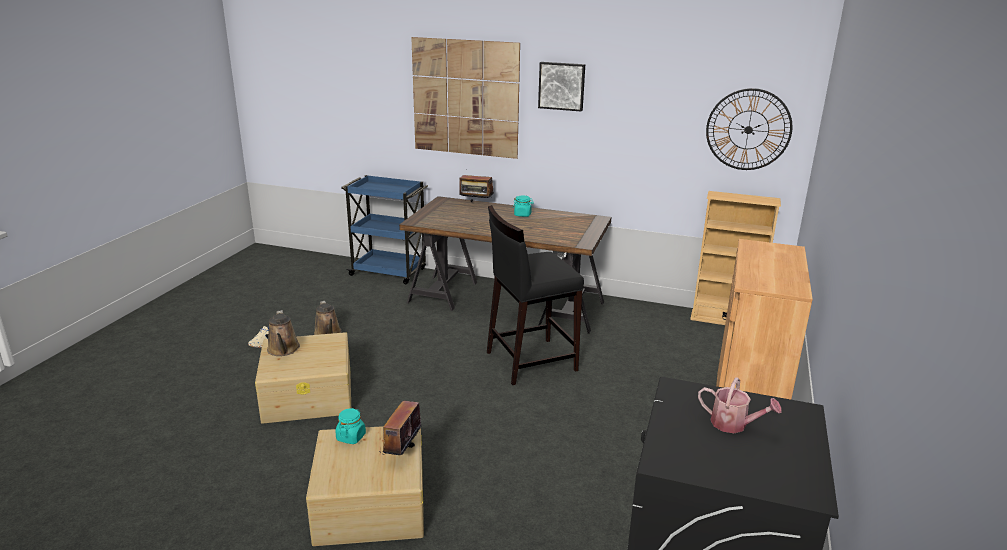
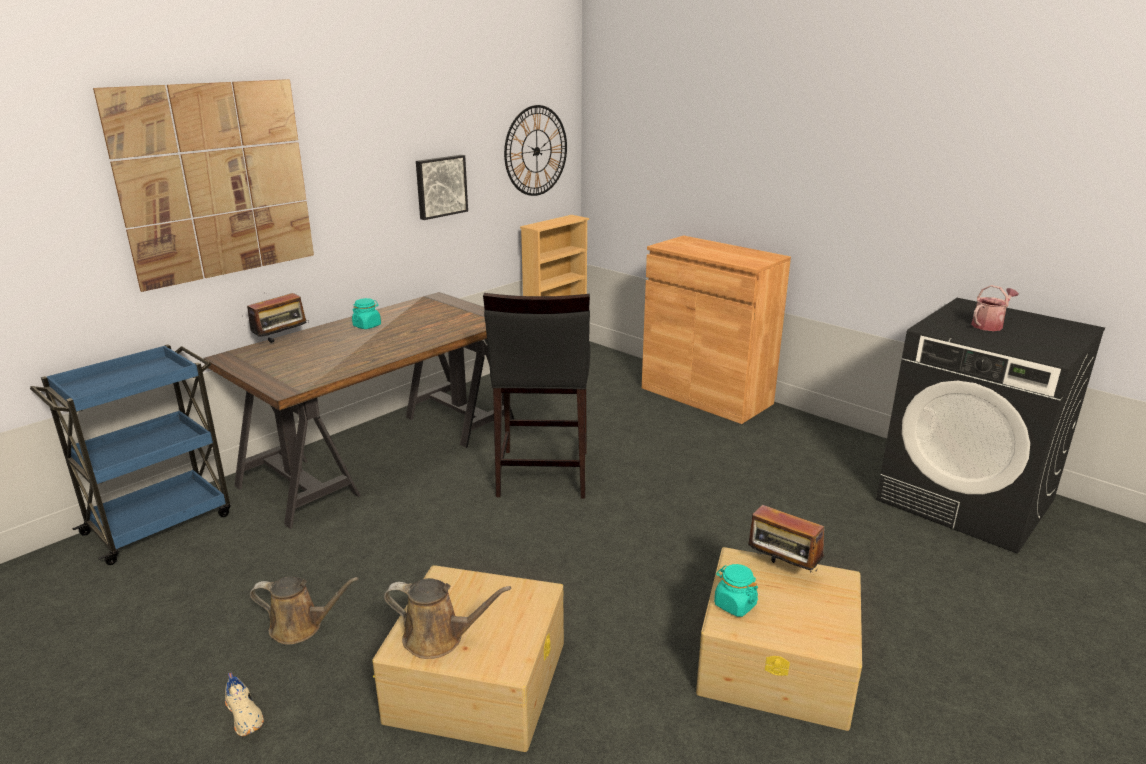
camera: 65 degrees left, 0 degrees up
(562, 86) = (353, 136): picture -> picture (440, 186)

